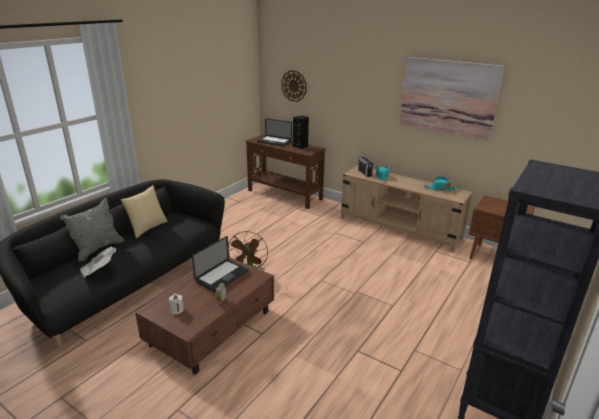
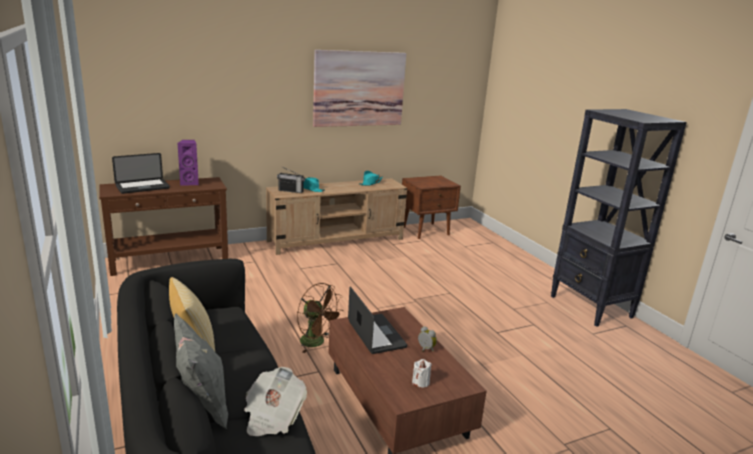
camera: 60 degrees left, 5 degrees down
(294, 86) = (152, 101): wall clock -> none
(301, 146) = (190, 183): black speaker -> purple speaker

